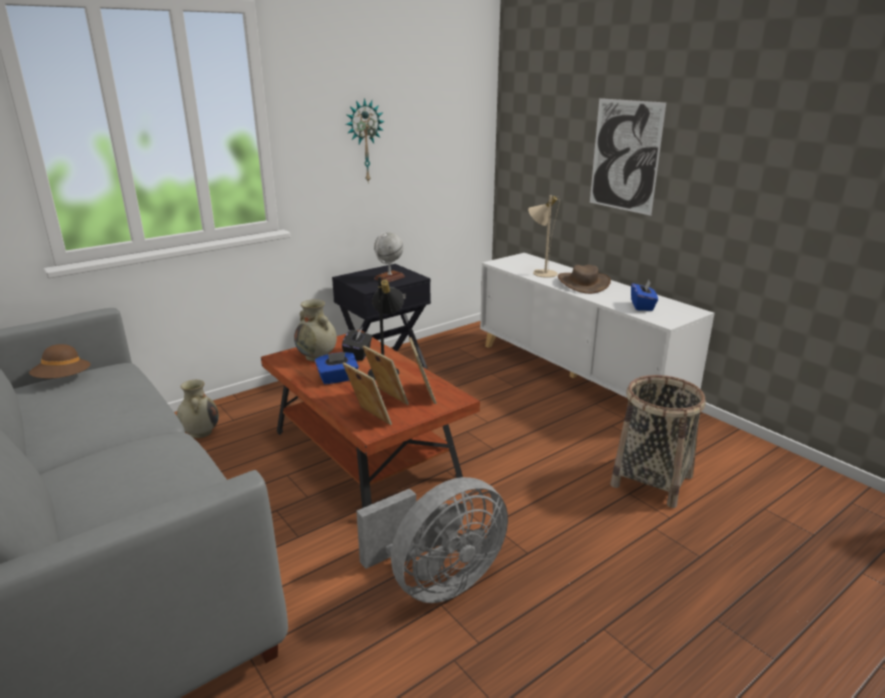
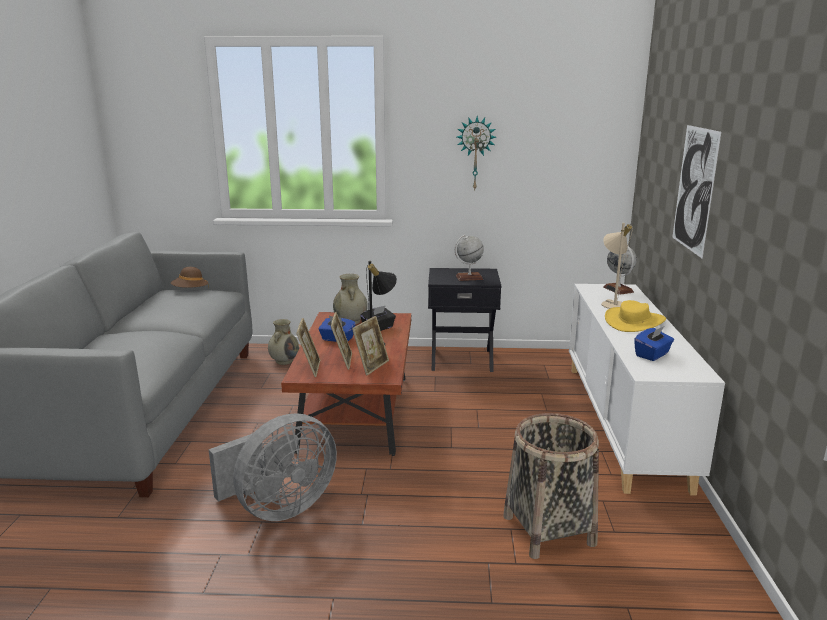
camera: 40 degrees right, 5 degrees down
(437, 582) = (279, 508): grey fan -> grey fan turned 45 degrees counterclockwise
(522, 260) = (618, 289): none -> globe
(583, 283) = (635, 322): brown hat -> yellow hat

